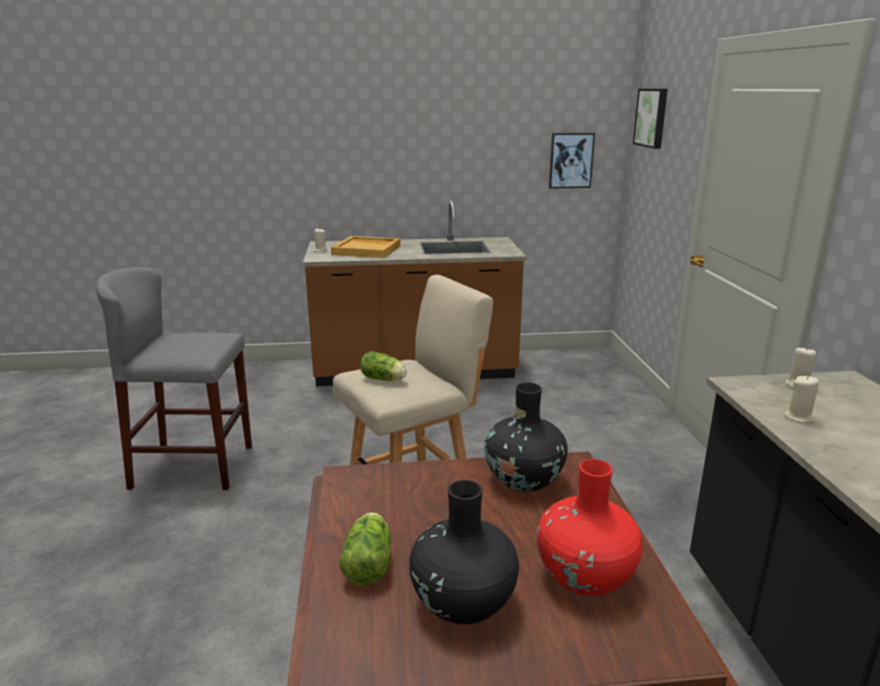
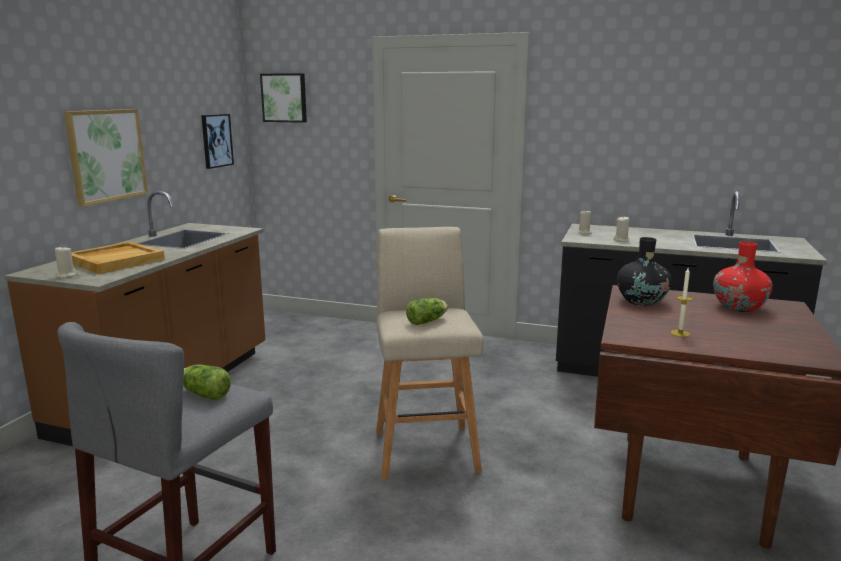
camera: 65 degrees left, 5 degrees down
(369, 562) = (725, 344): lettuce -> lettuce (203, 394)
(393, 519) = (680, 333): none -> candle
(421, 164) = (106, 155): none -> picture
(463, 602) = (762, 330): black vase -> none

